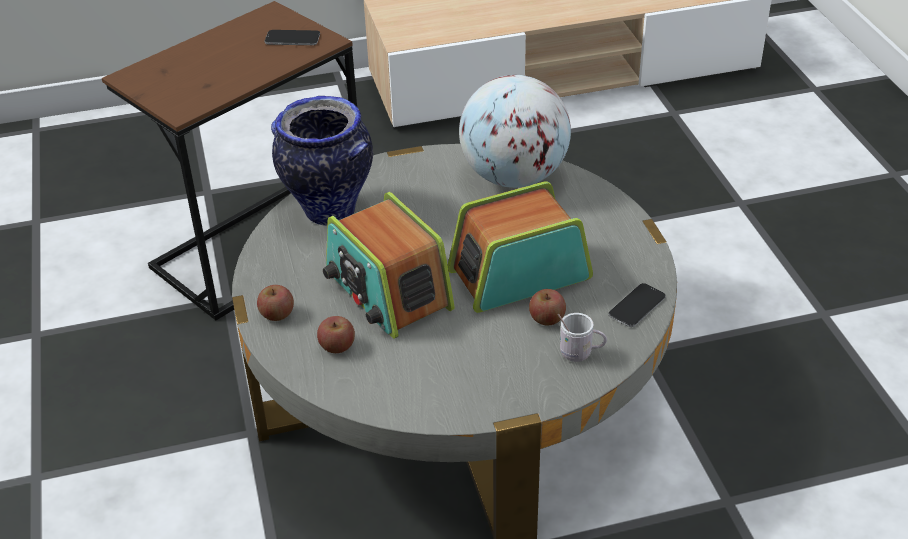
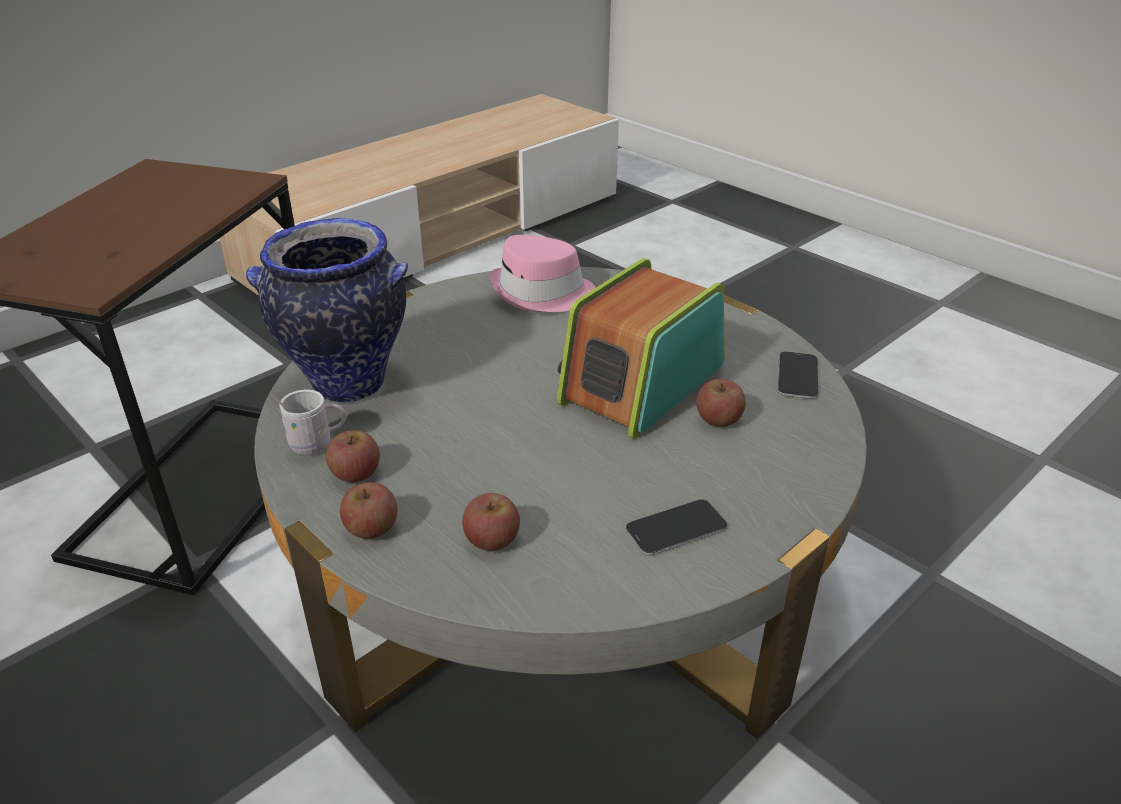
camera: 30 degrees left, 5 degrees down
(292, 39) = (203, 187): phone -> phone (676, 529)
(292, 276) = (356, 473): none -> apple
(387, 291) = (502, 450): radio -> none
(514, 177) = (542, 293): globe -> pink hat
(580, 354) = (793, 444): white mug -> white mug (317, 444)

